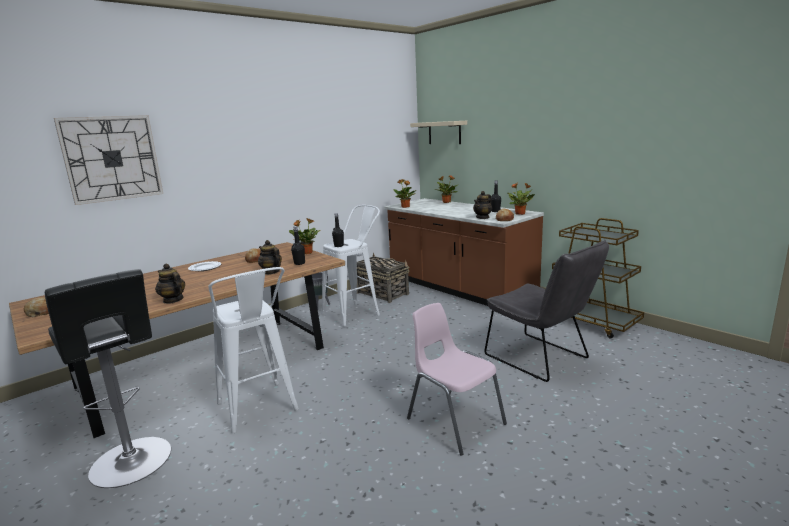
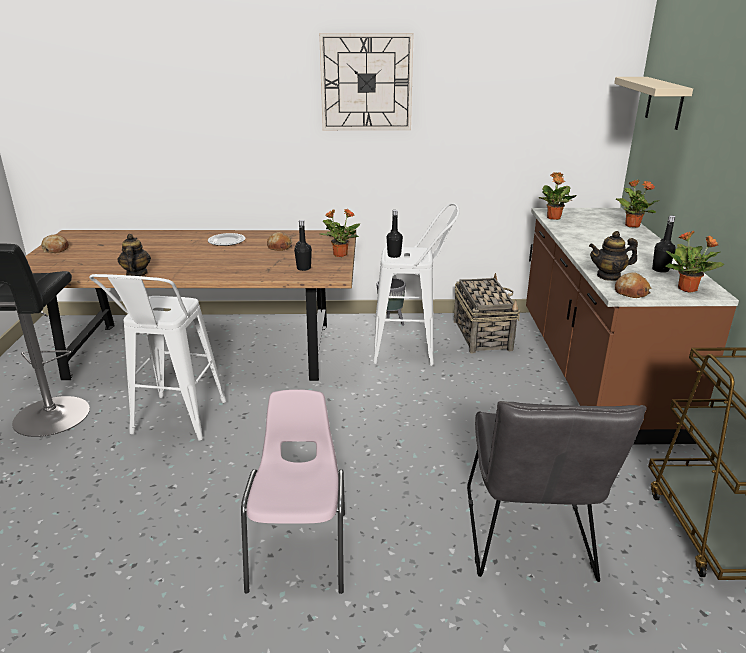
camera: 40 degrees right, 10 degrees up
(112, 158) = (162, 97): wall clock -> wall clock (366, 82)
(271, 272) = (260, 270): teapot -> none

